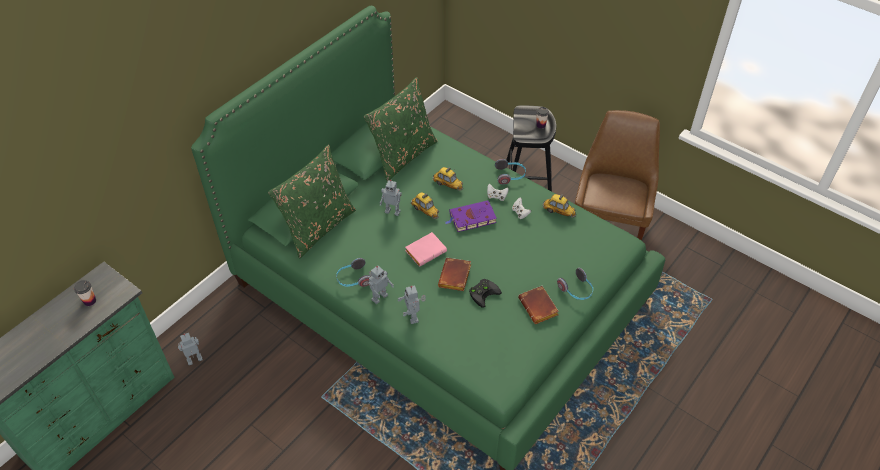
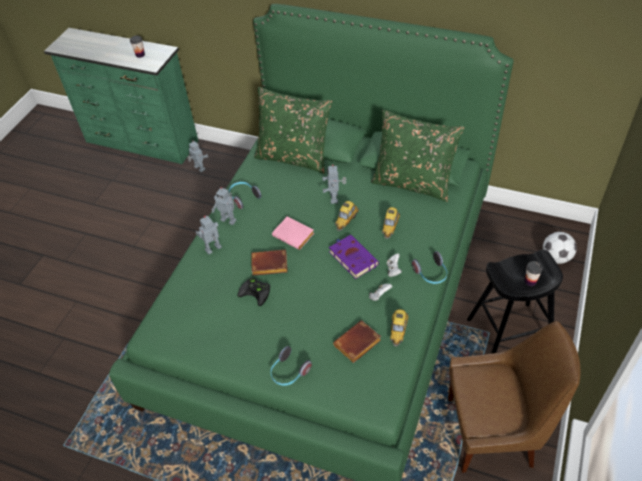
camera: 75 degrees right, 0 degrees up
(468, 131) = (556, 257): none -> football
(539, 307) = (254, 344): brown book -> brown book (357, 345)

